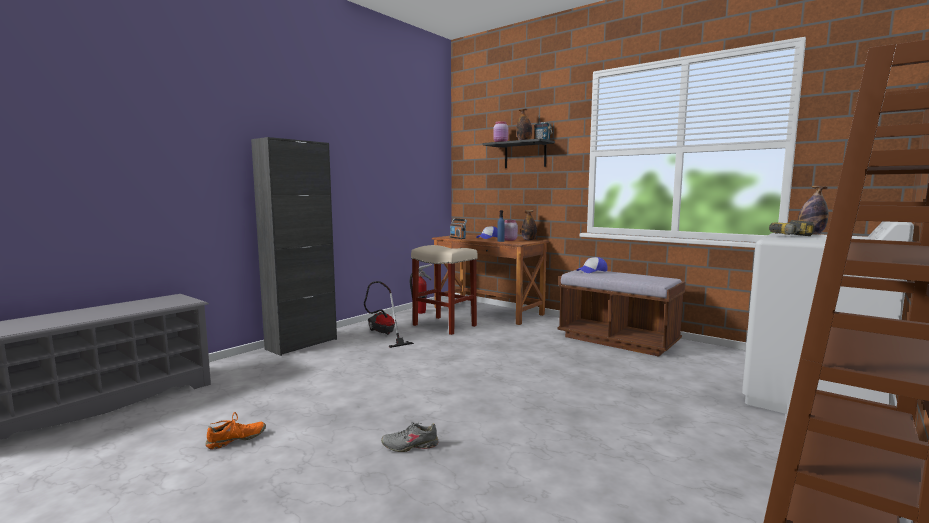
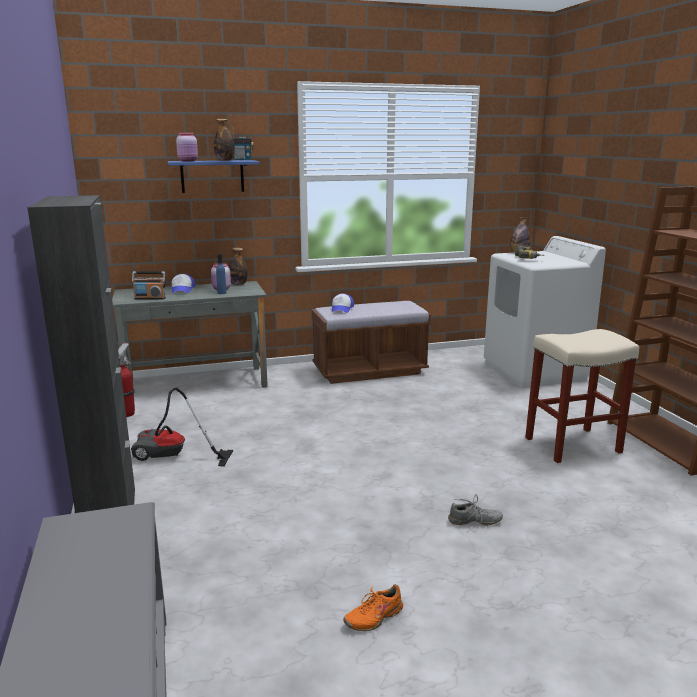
camera: 55 degrees left, 10 degrees up
(236, 440) = (374, 617): orange shoe -> orange shoe turned 120 degrees counterclockwise
(410, 445) = (474, 521): grey shoe -> grey shoe turned 120 degrees counterclockwise
(443, 325) = (201, 418): beige stool -> beige stool (572, 445)
(488, 311) = (196, 383): brown desk -> grey desk
(525, 155) = (212, 176): black shelf -> blue shelf

